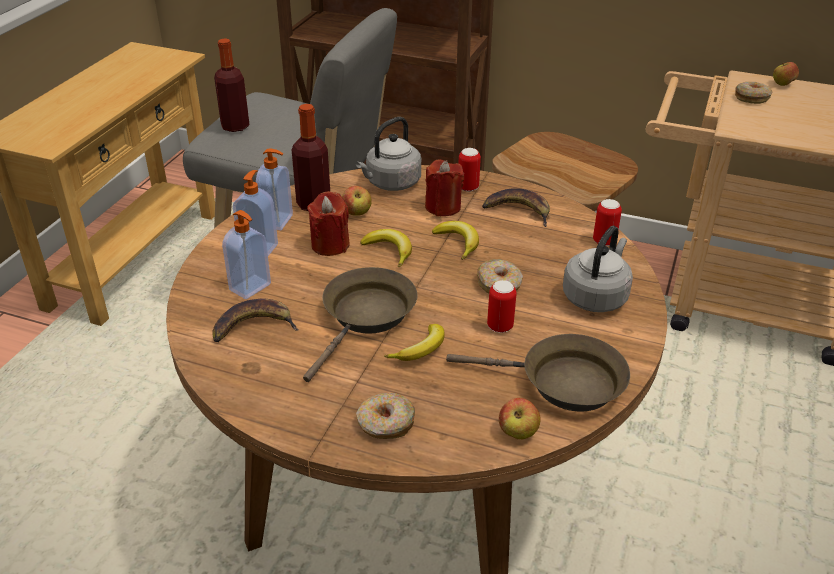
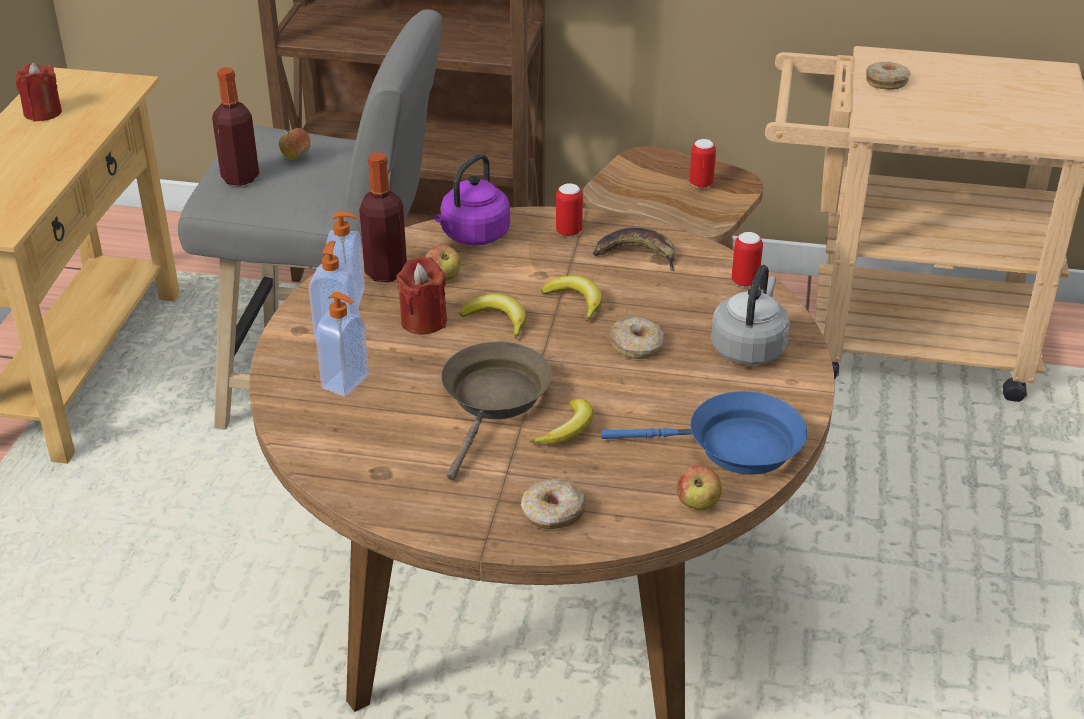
camera: 10 degrees left, 0 degrees up
(254, 326) = (367, 427): banana -> none
(391, 183) = (473, 236): grey kettle -> purple kettle
(443, 207) = (545, 259): red candle -> red candle (43, 113)
(500, 326) = (649, 393): can -> can (701, 184)
(563, 383) = (734, 446): brown frying pan -> blue frying pan
(782, 84) = (920, 60): apple -> apple (296, 157)

